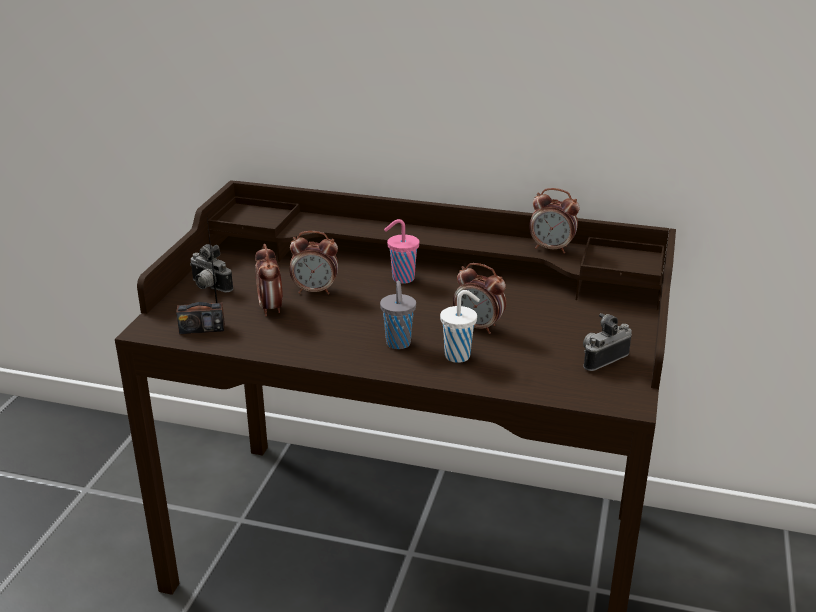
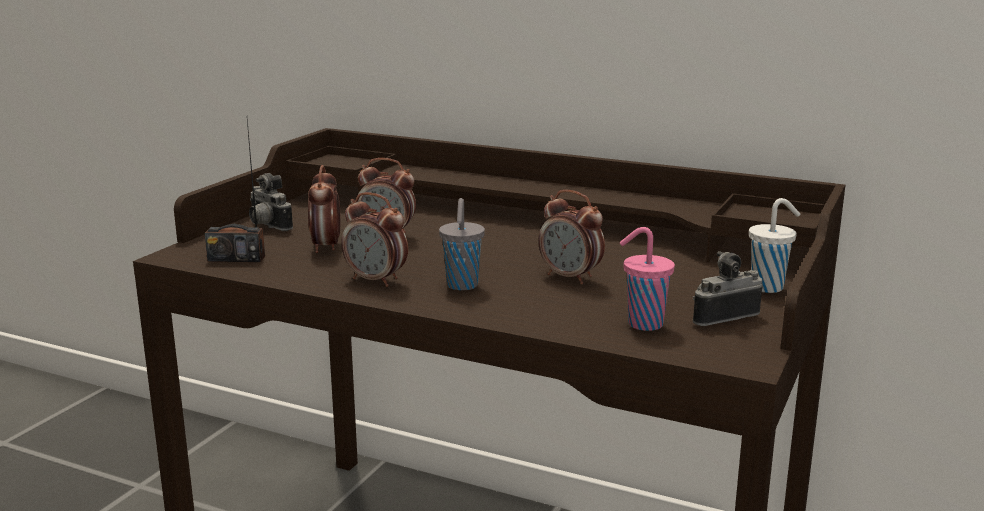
camera: 10 degrees right, 10 degrees down
(401, 278) = (495, 232): pink cup -> pink cup (643, 324)
(459, 356) = (533, 301): white cup -> white cup (769, 287)
(551, 248) = (684, 205): alarm clock -> alarm clock (376, 280)

